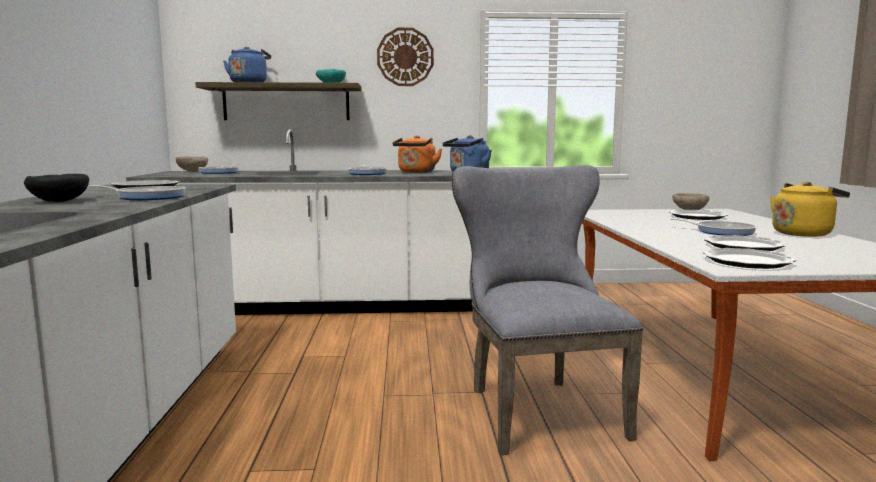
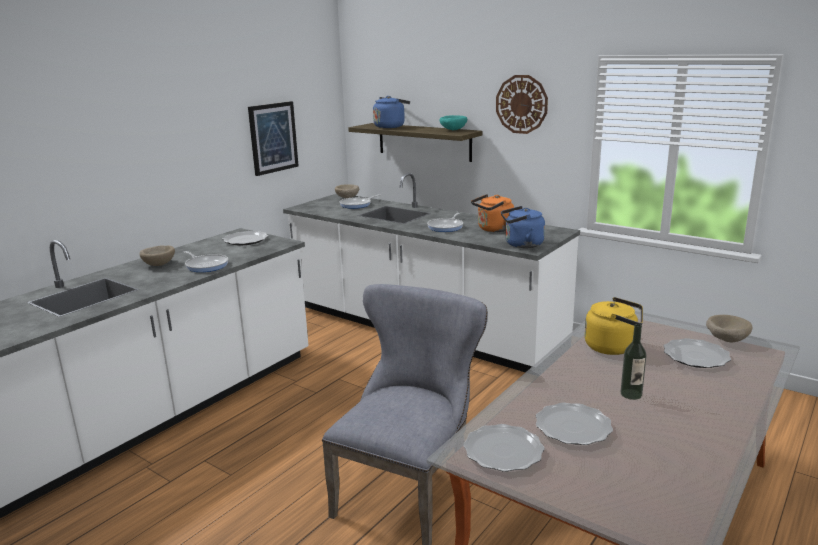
camera: 40 degrees right, 10 degrees up
(59, 201) = (159, 264): black bowl -> beige bowl
(110, 79) = (273, 137): none -> picture
(721, 232) = (631, 394): frying pan -> bottle
(803, 233) = (713, 428): yellow kettle -> yellow kettle (613, 347)

